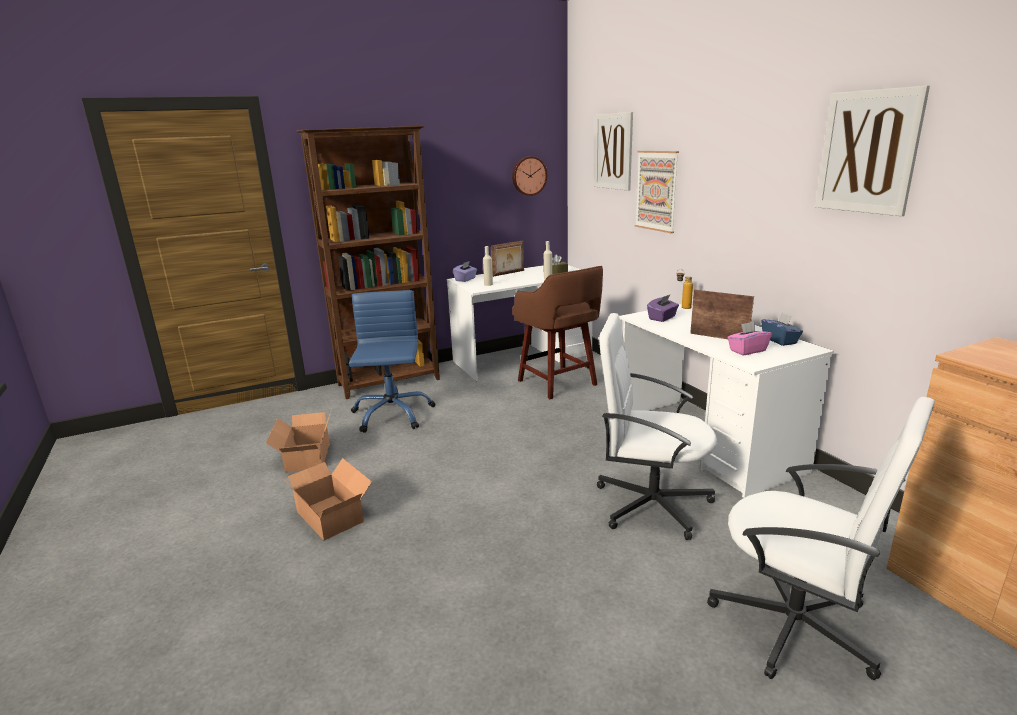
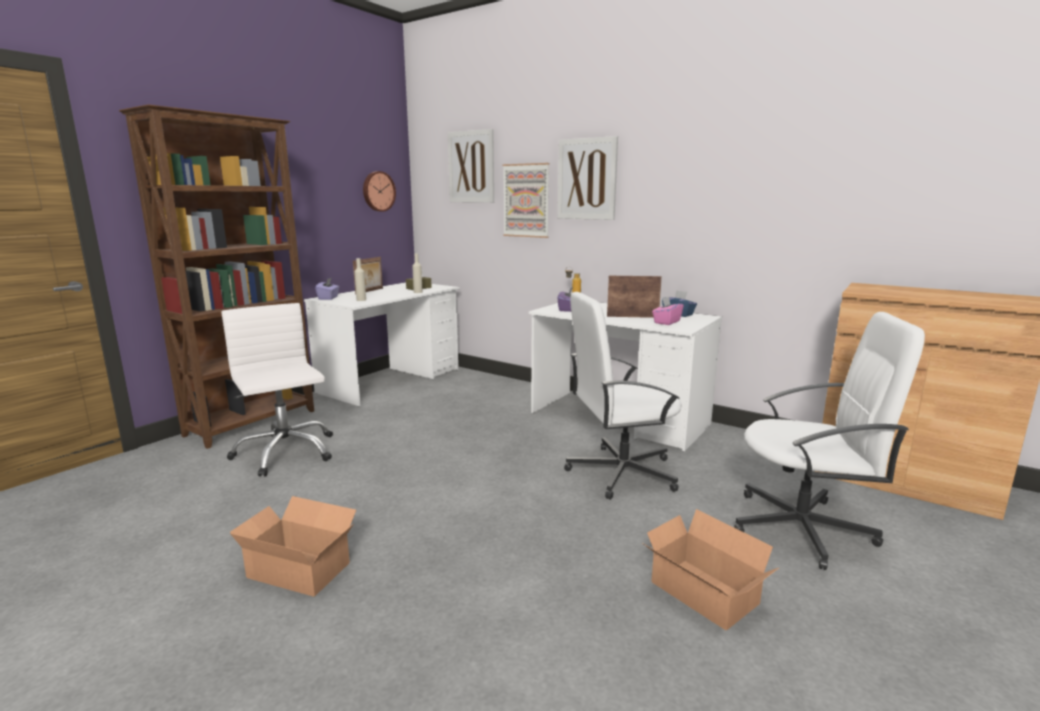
camera: 30 degrees left, 5 degrees down
(305, 457) = (204, 518): cardboard box -> cardboard box (703, 595)
(392, 414) = (285, 452): blue office chair -> white office chair
(559, 383) = (448, 396): brown stool -> none
(868, 152) = (735, 154): picture -> picture (587, 179)

